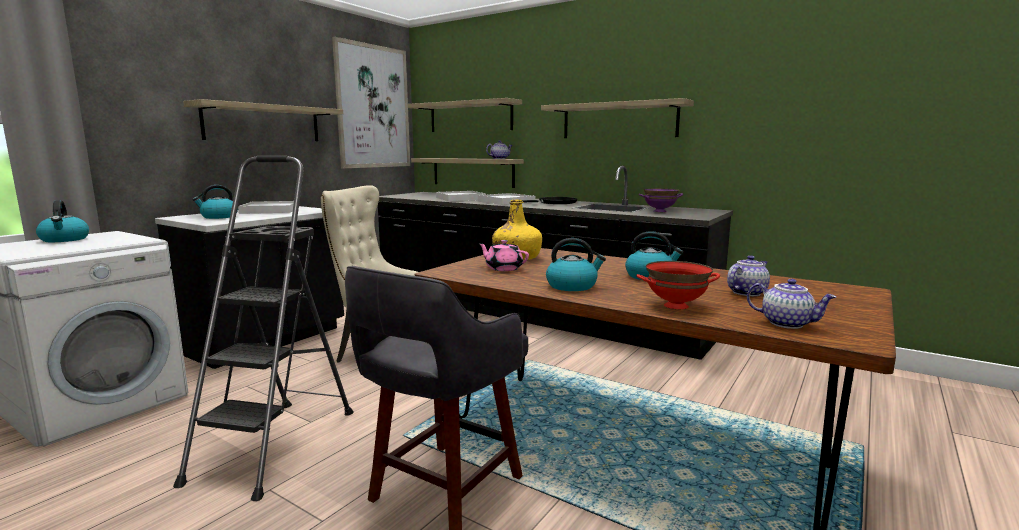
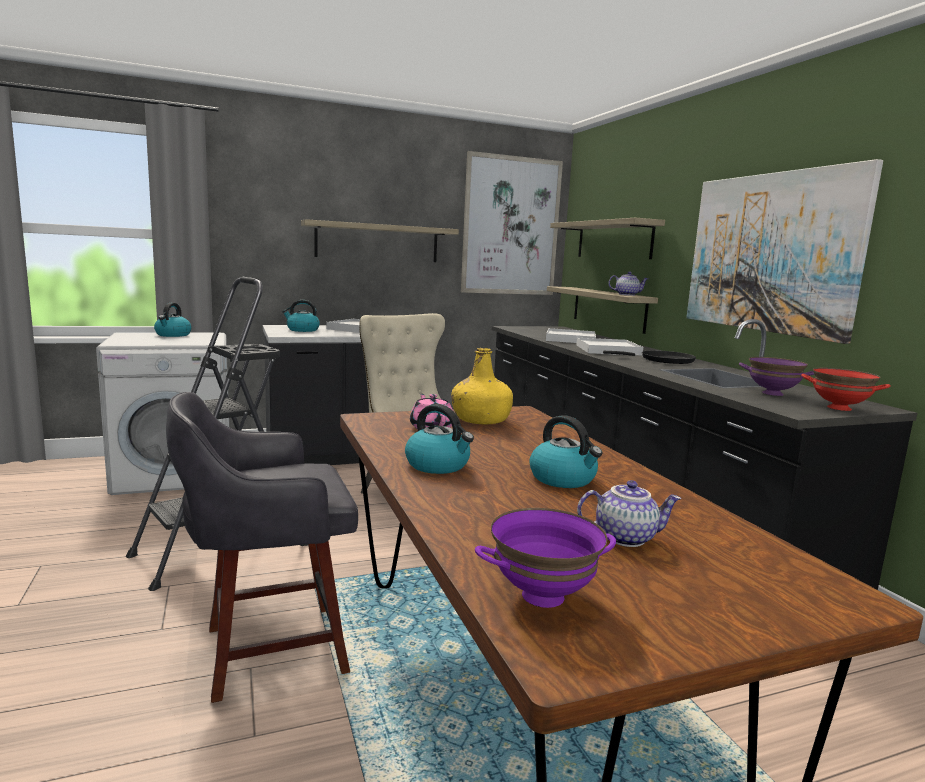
camera: 35 degrees right, 0 degrees up
(618, 121) = (770, 253): shelf -> picture
(676, 306) = (475, 523): red bowl -> red bowl (839, 408)
(787, 323) = (542, 595): teapot -> purple bowl

